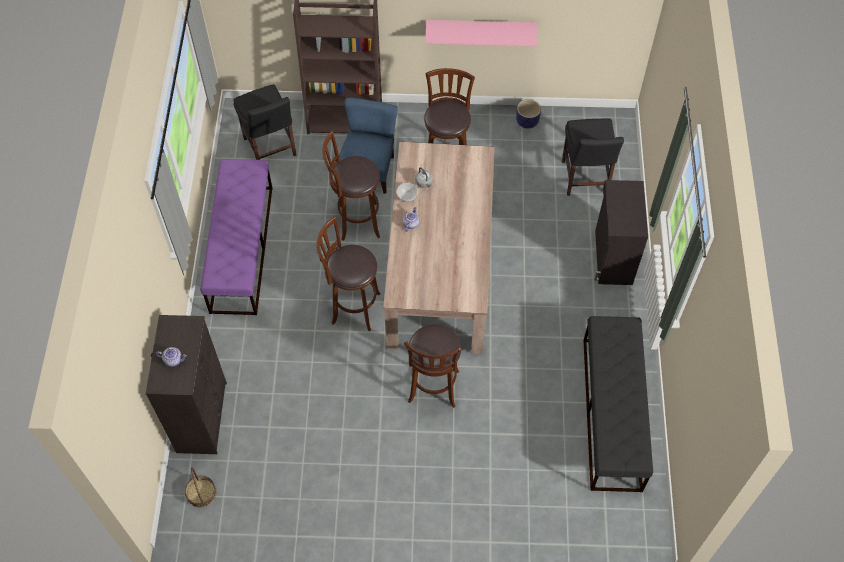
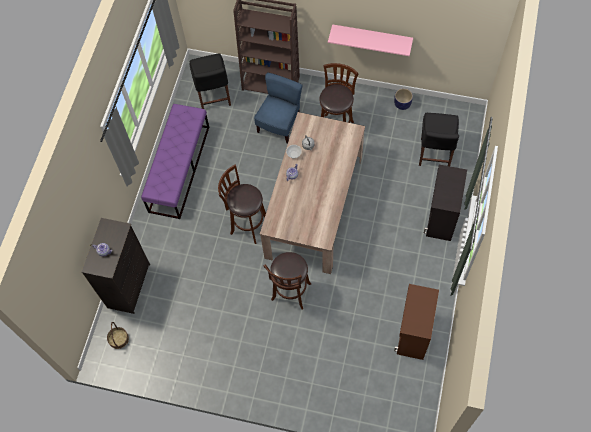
camera: 15 degrees right, 5 degrees up
(356, 221) = (263, 161): brown stool -> none
(611, 413) = (412, 333): black bench -> brown cabinet

